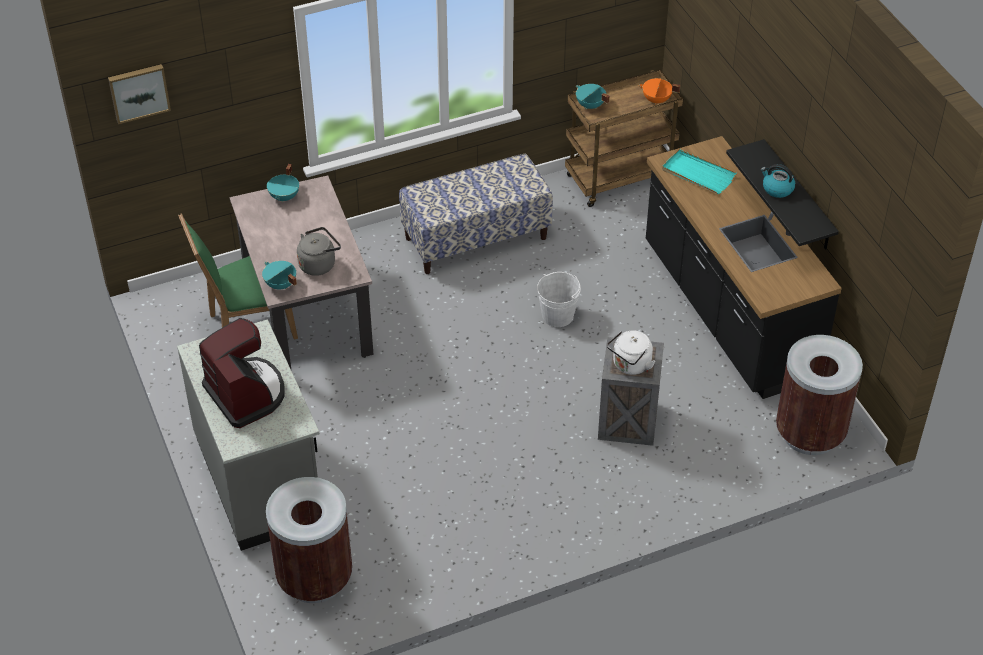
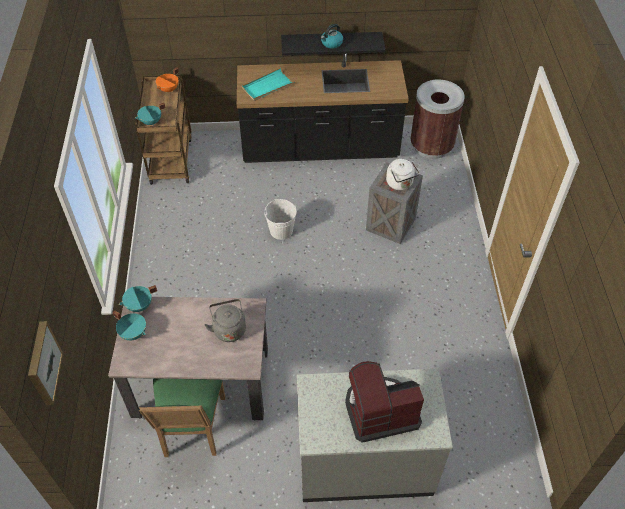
camera: 70 degrees left, 5 degrees up
(280, 285) = (240, 362): turquoise cooking pot -> turquoise cooking pot (139, 306)
(314, 577) = (474, 448): brown trash can -> none
(476, 238) = (181, 253): bench -> none

